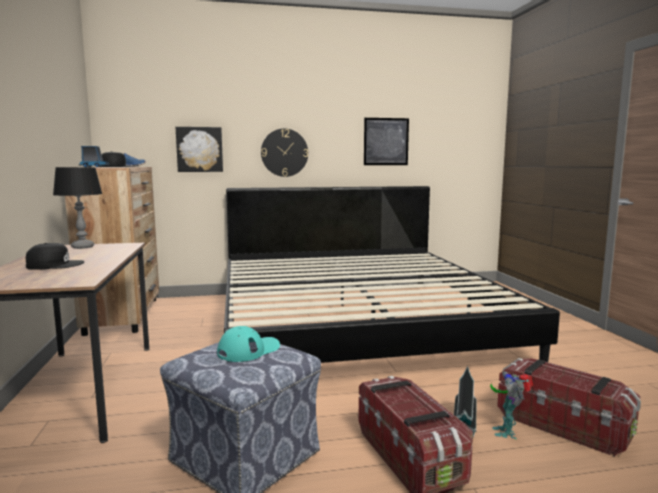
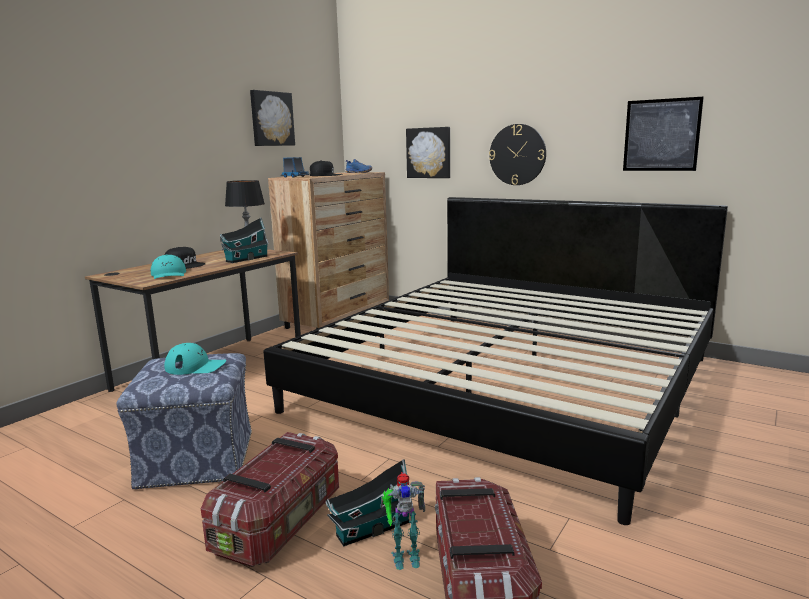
camera: 45 degrees right, 5 degrees up
(55, 103) = (271, 119): none -> picture
(74, 273) = (169, 274): none -> turquoise cap
(111, 252) = (245, 259): none -> toy house
(507, 432) = (404, 556): toy robot -> toy robot turned 150 degrees counterclockwise

